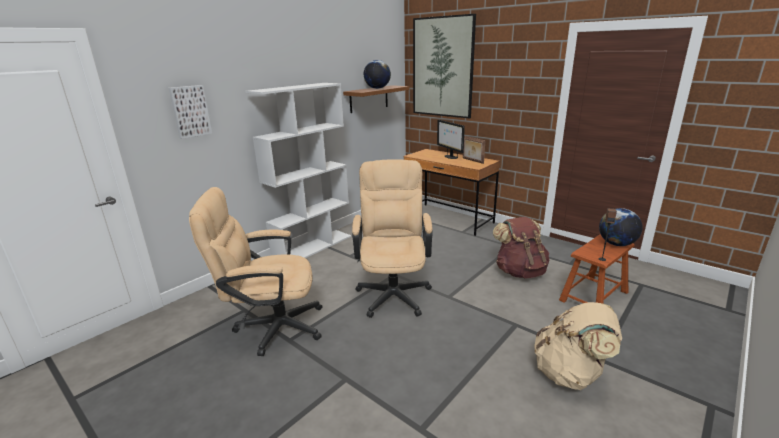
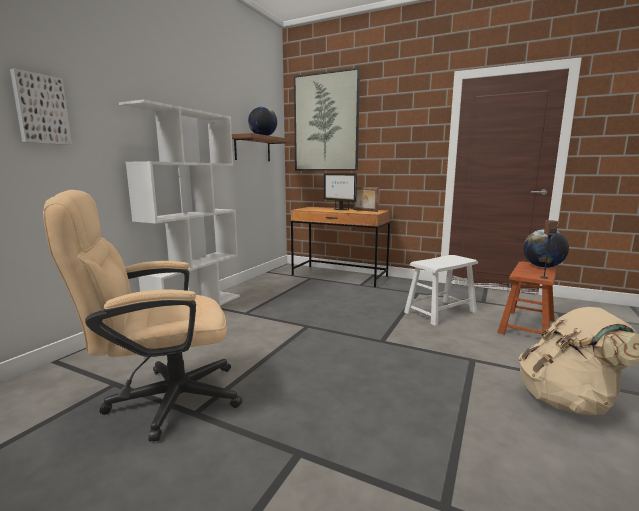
camera: 15 degrees left, 10 degrees down
(393, 291) = (315, 342): beige office chair -> none
(519, 271) = (440, 312): brown backpack -> white stool

